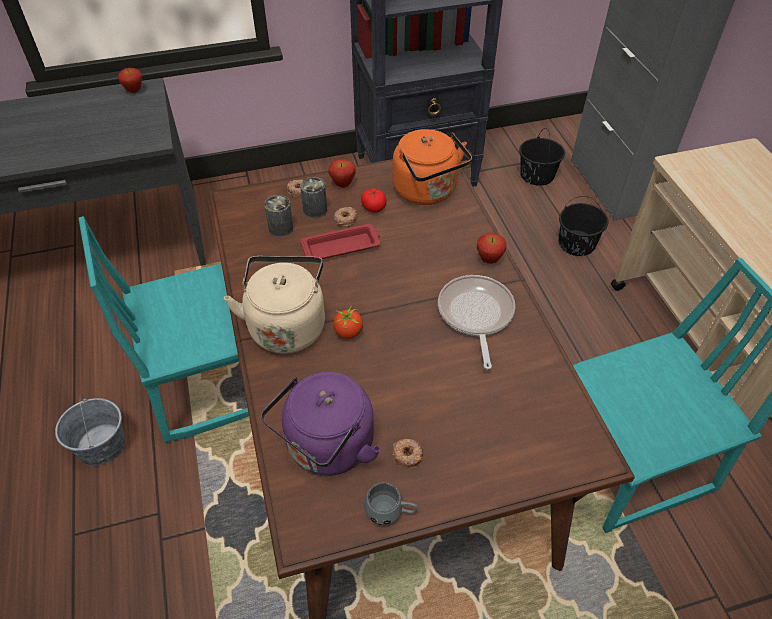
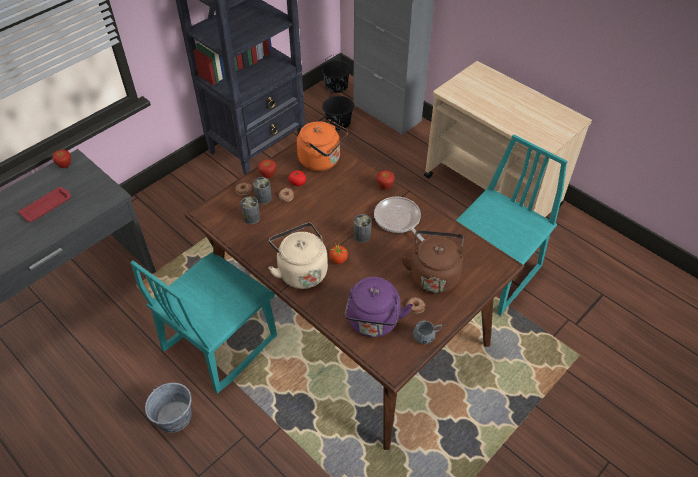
camera: 30 degrees left, 0 degrees up
(342, 246) = (297, 213): red tray -> red tray (47, 206)
(406, 314) = (362, 236): none -> can
(470, 420) = (433, 275): none -> brown kettle
(576, 243) = (389, 158): black bucket -> black bucket (336, 86)

